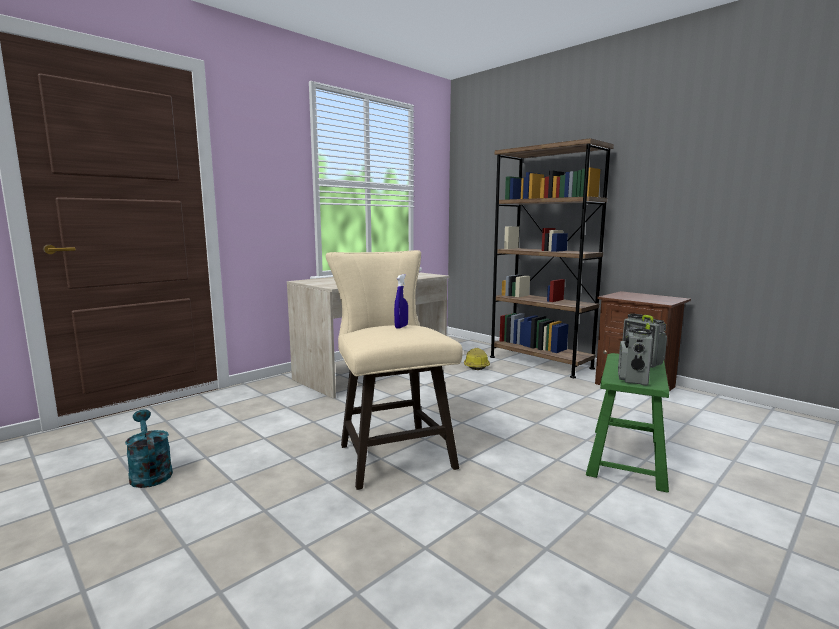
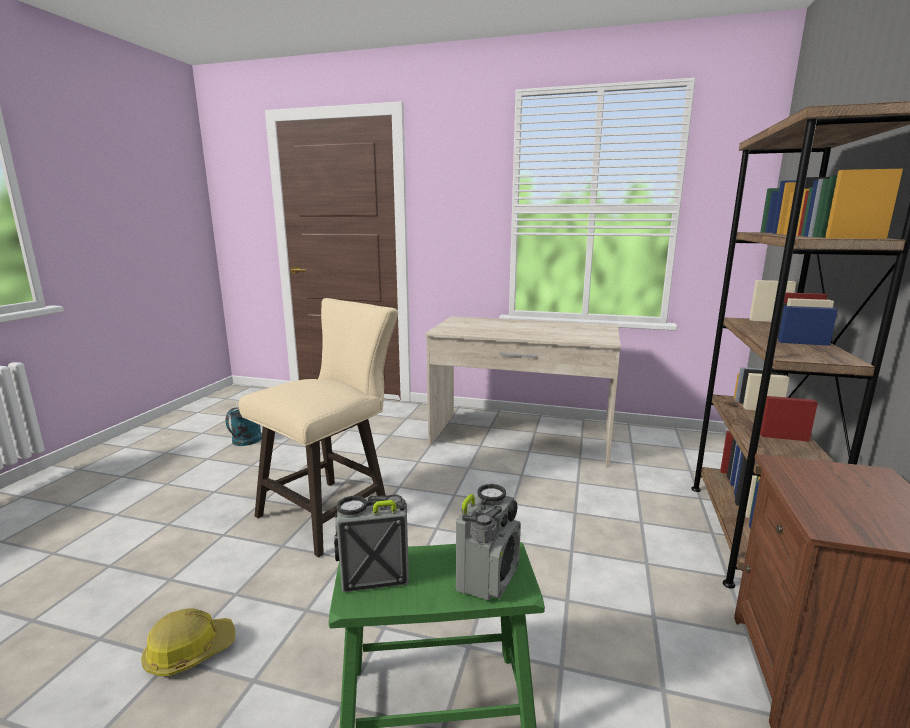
camera: 60 degrees right, 5 degrees up
(401, 327) = (315, 387): blue spray bottle -> none
(476, 365) = (637, 487): hard hat -> hard hat (190, 651)

